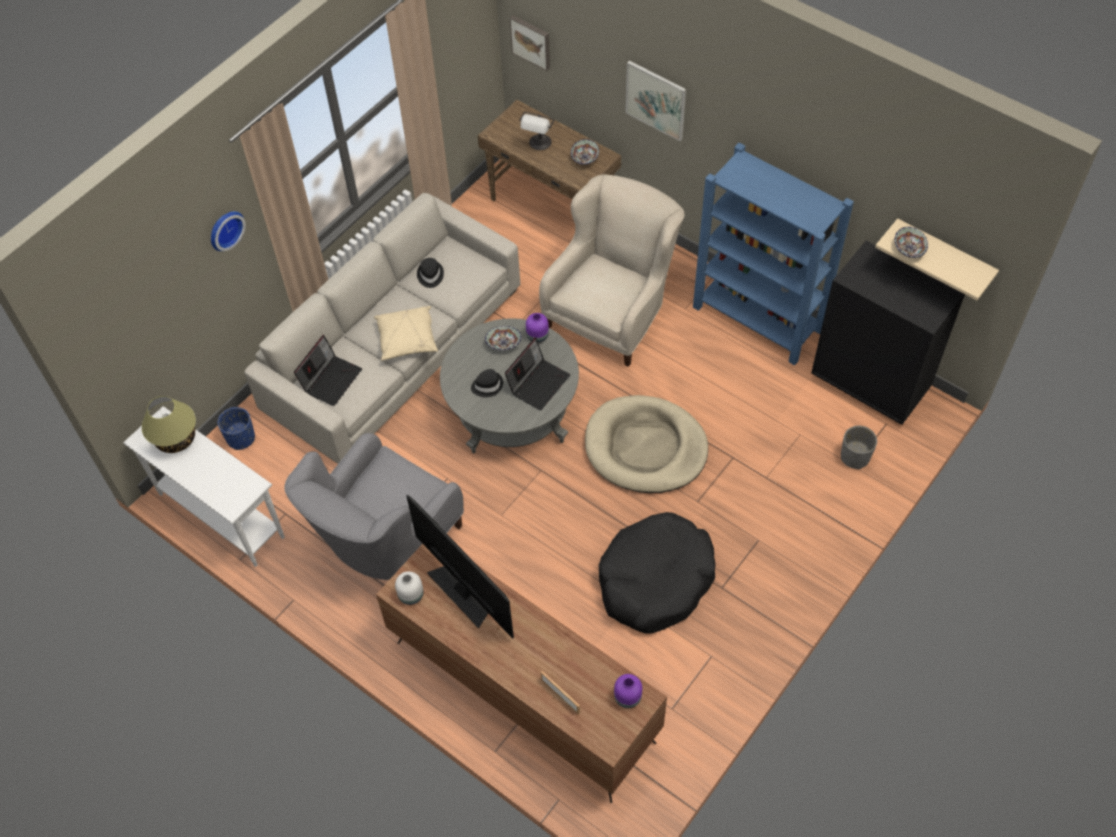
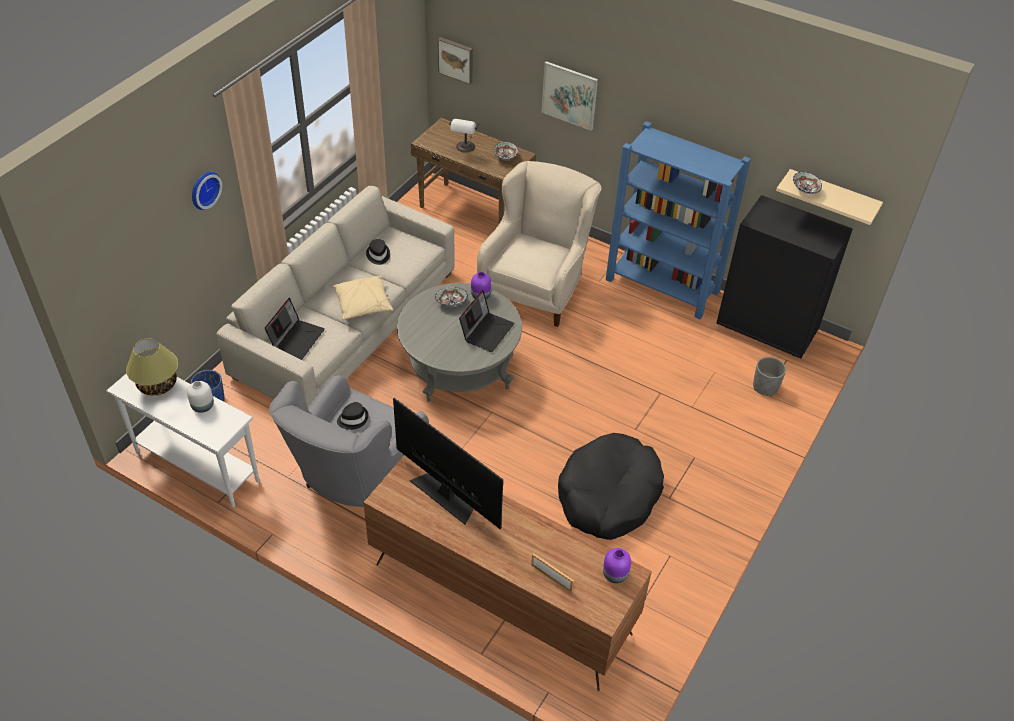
camera: 10 degrees left, 10 degrees down
(411, 594) = (397, 500): white vase -> white vase (202, 405)
(487, 385) = (441, 335): black hat -> black hat (353, 419)
(645, 448) = (582, 389): beige dog bed -> none

